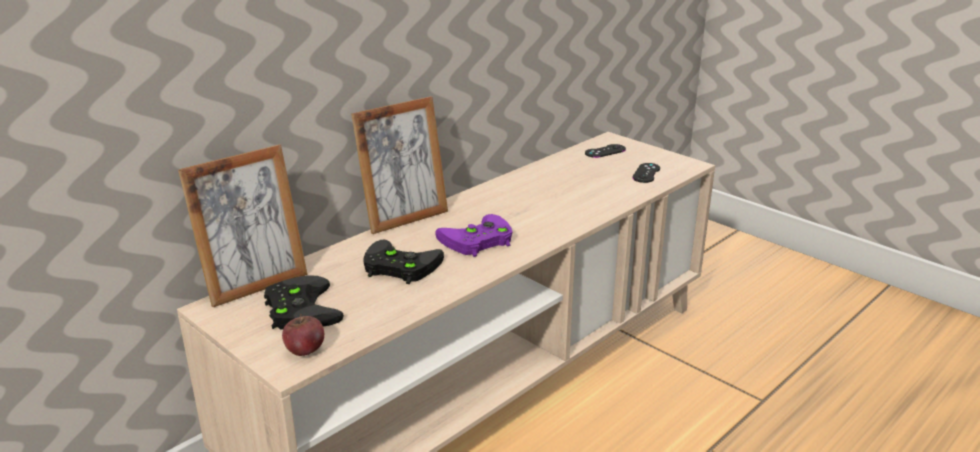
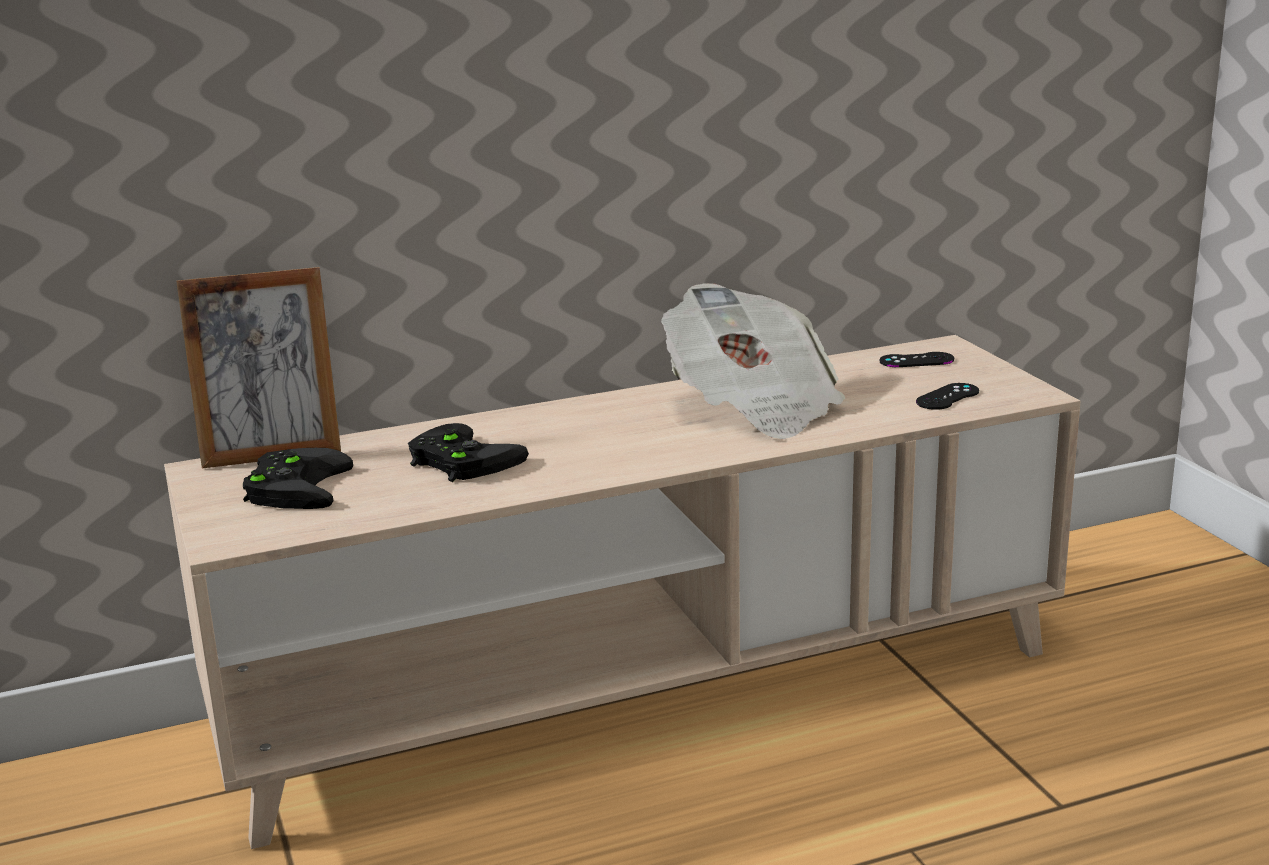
camera: 25 degrees right, 5 degrees down
(305, 350) = (257, 529): apple -> none
(404, 218) = (528, 407): picture frame -> none
(476, 241) = (592, 447): purple game controller -> none
(544, 196) = (753, 406): none -> newspaper

